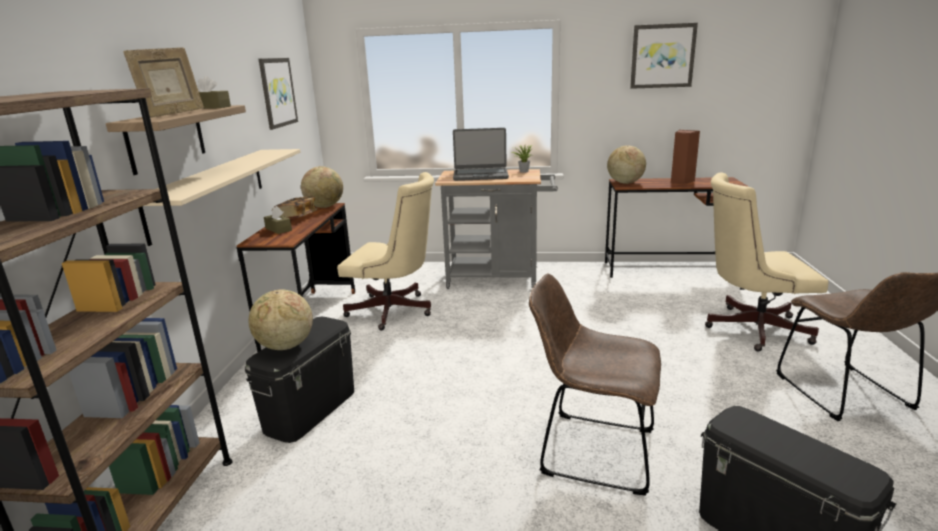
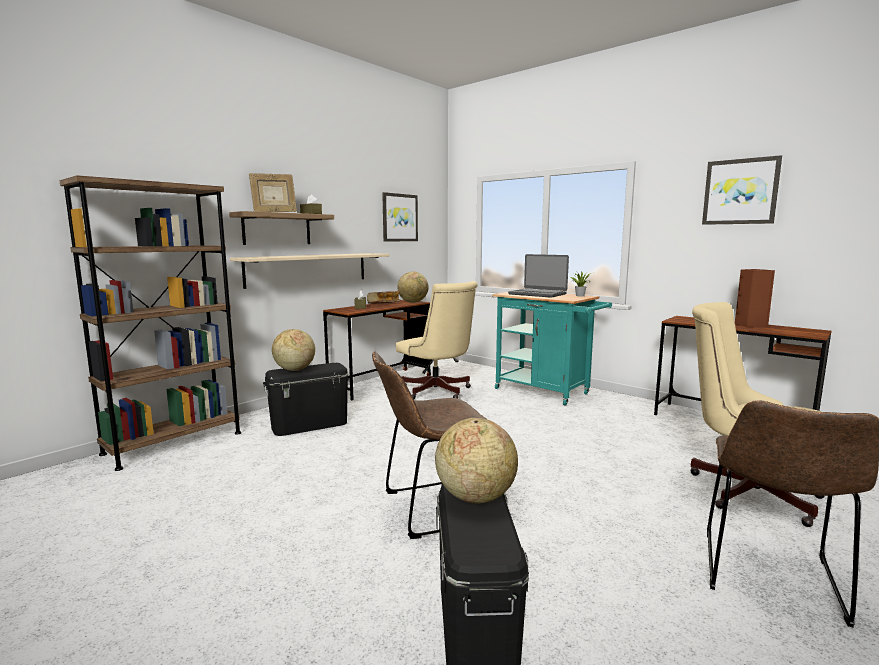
camera: 35 degrees right, 10 degrees down
(499, 279) = (547, 392): grey cart -> turquoise cart
(591, 450) = (433, 508): brown chair -> brown chair turned 75 degrees counterclockwise
(625, 183) = (683, 319): globe -> globe (475, 497)

